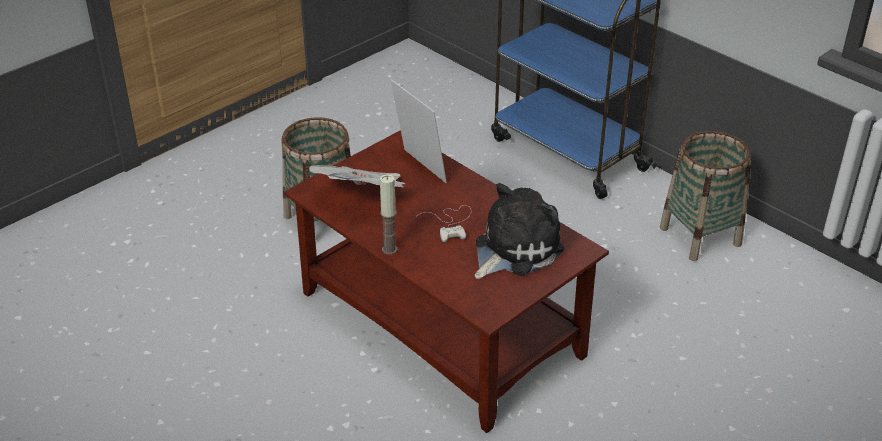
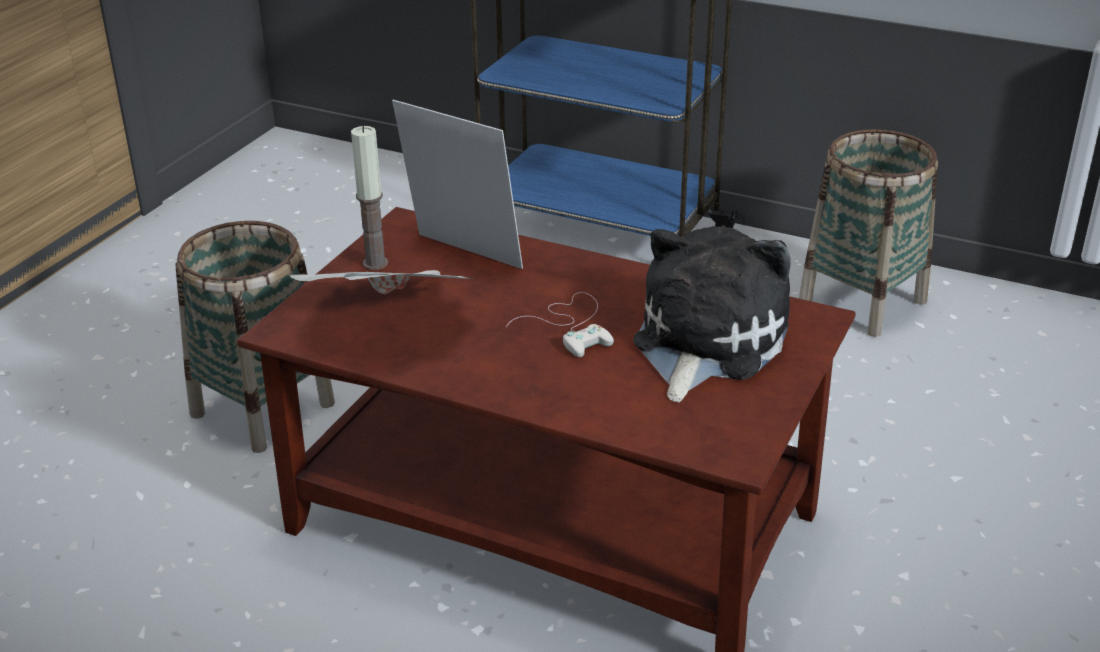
camera: 20 degrees left, 5 degrees down
(389, 249) = (491, 390): candle -> candle (375, 263)

